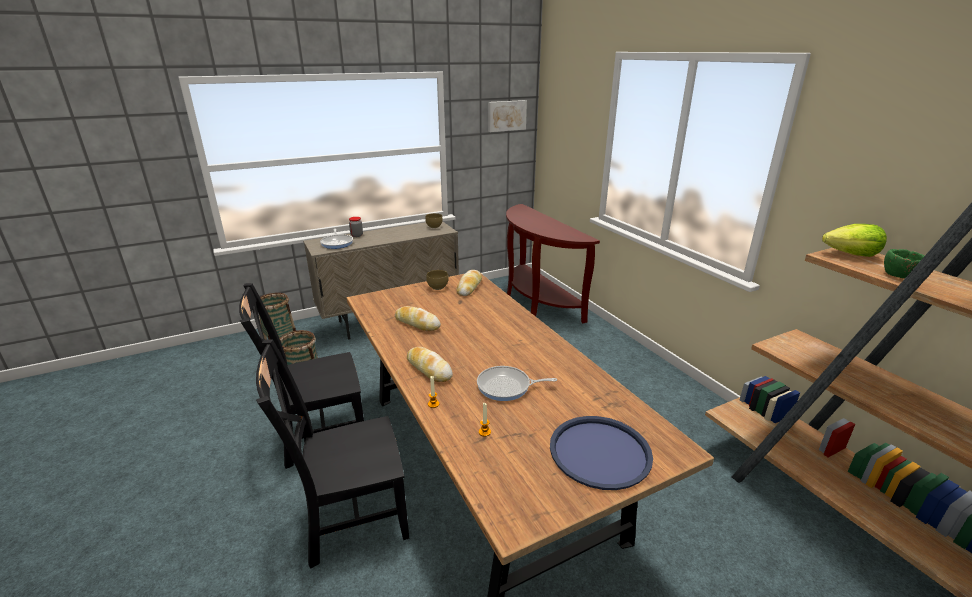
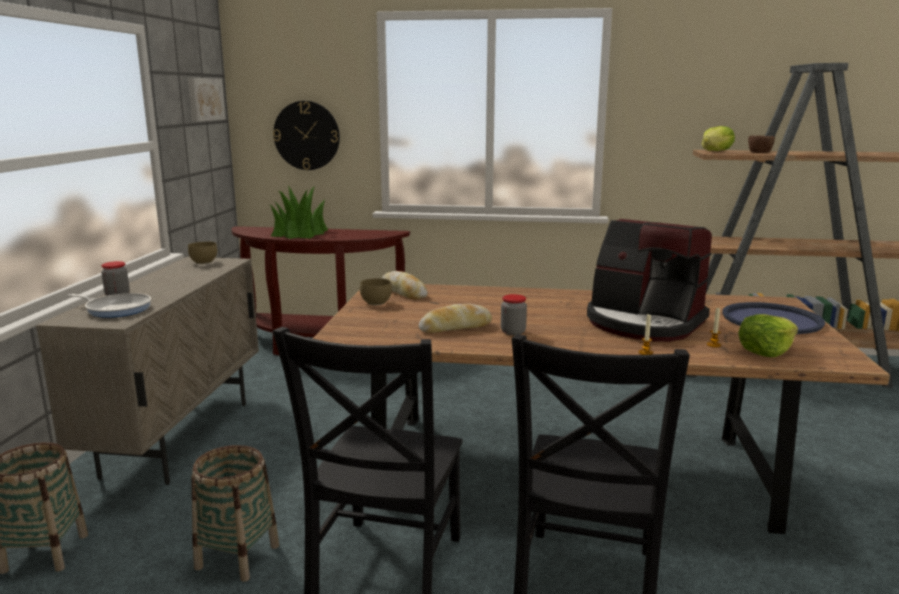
camera: 55 degrees left, 10 degrees down
(427, 343) = (513, 332): none -> jar
(429, 369) = (571, 342): bread -> none
(495, 463) = (765, 351): none -> lettuce
(507, 387) = (644, 323): frying pan -> coffee machine
(534, 220) = (300, 233): none -> potted plant
(568, 148) = (306, 135): none -> wall clock
(899, 276) = (760, 153): green bowl -> brown bowl

